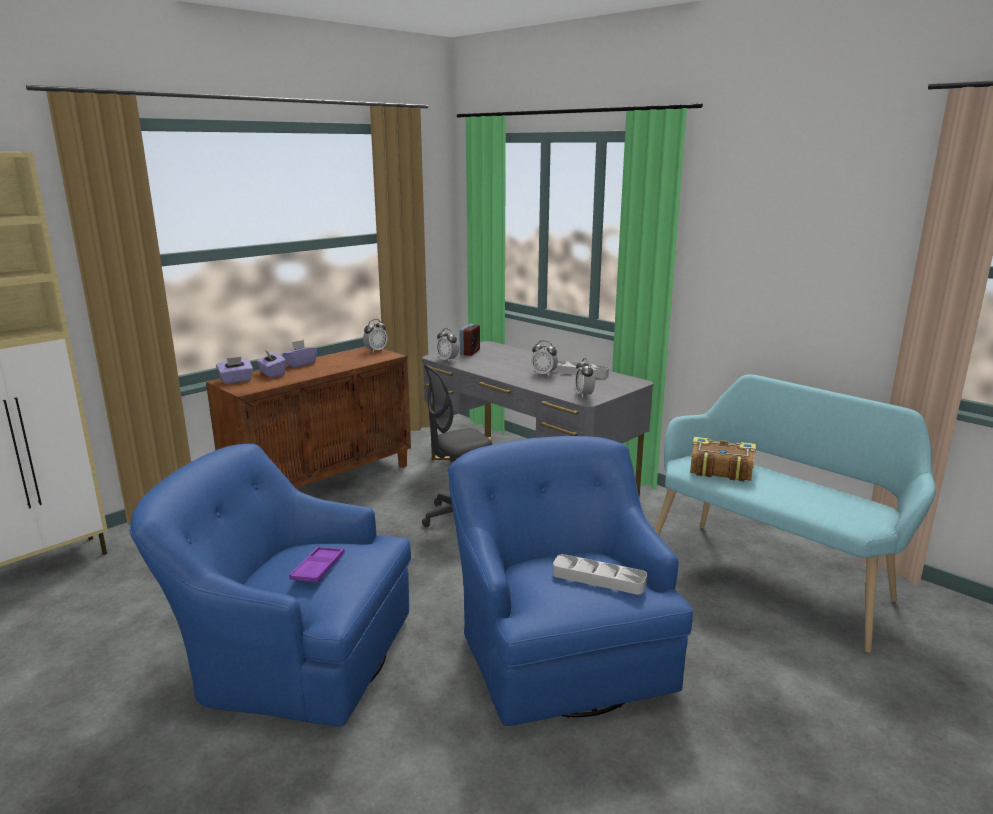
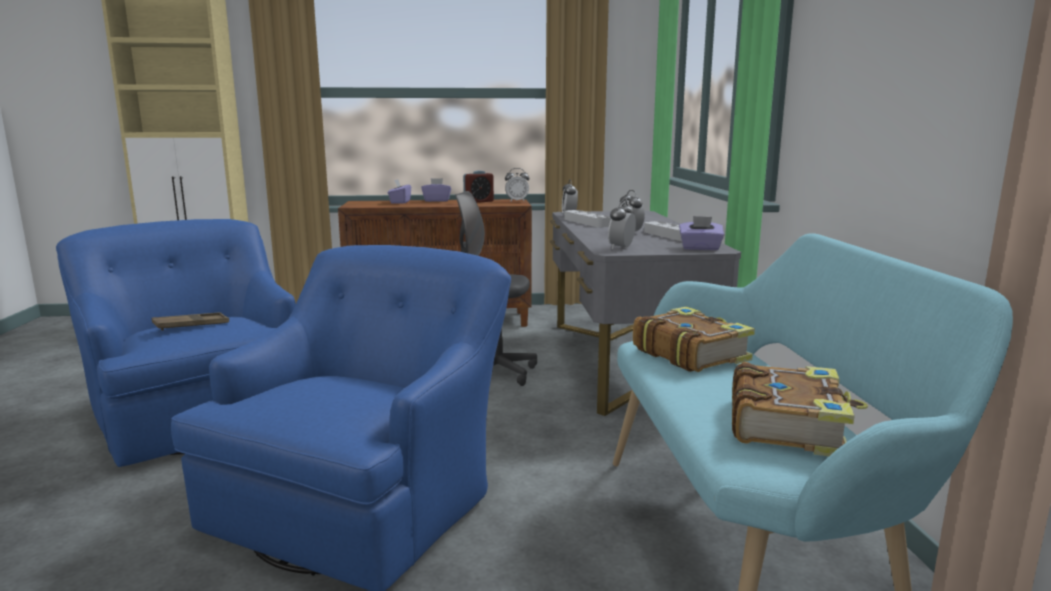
camera: 40 degrees right, 5 degrees down
(236, 380) = (366, 202): purple tissue box -> purple tissue box (700, 248)
(318, 569) = (191, 326): purple tray -> brown tray
(470, 352) = (607, 214): alarm clock -> alarm clock (478, 201)
(598, 579) = (336, 401): grey tray -> grey tray (587, 222)
(836, 499) = (788, 425): none -> book

